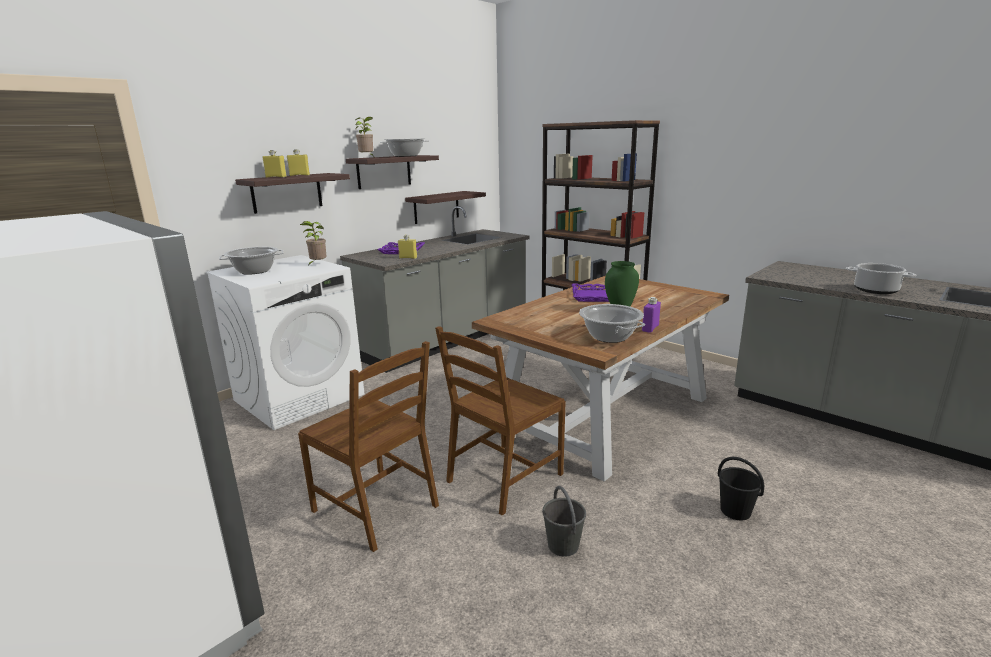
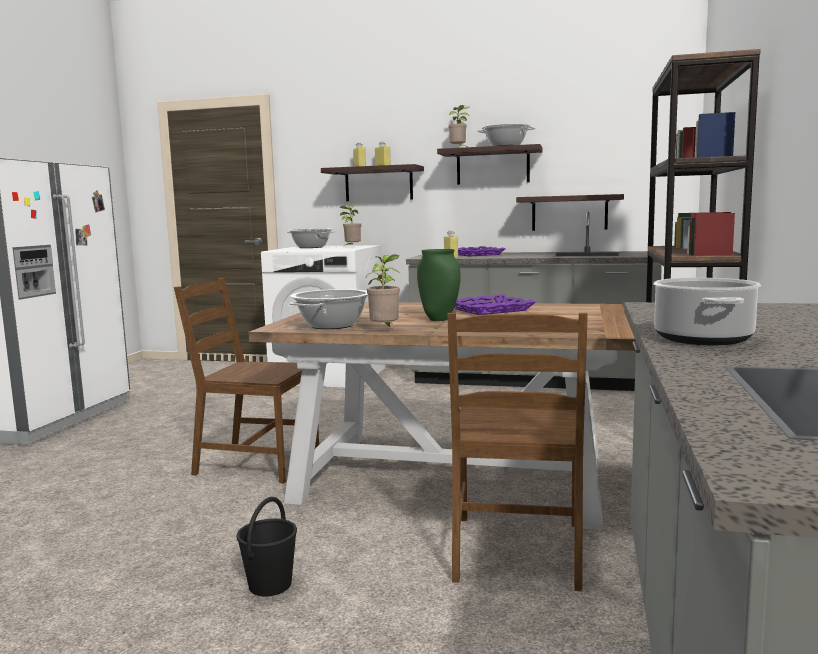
camera: 60 degrees right, 10 degrees down
(377, 507) = (179, 436): brown chair -> brown chair (518, 551)
(563, 546) = (153, 506): grey bucket -> none
(650, 328) = (385, 330): purple bottle -> potted plant

